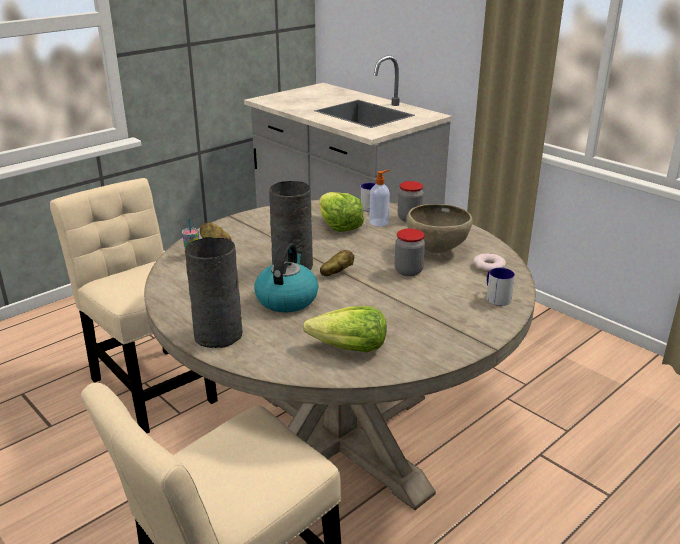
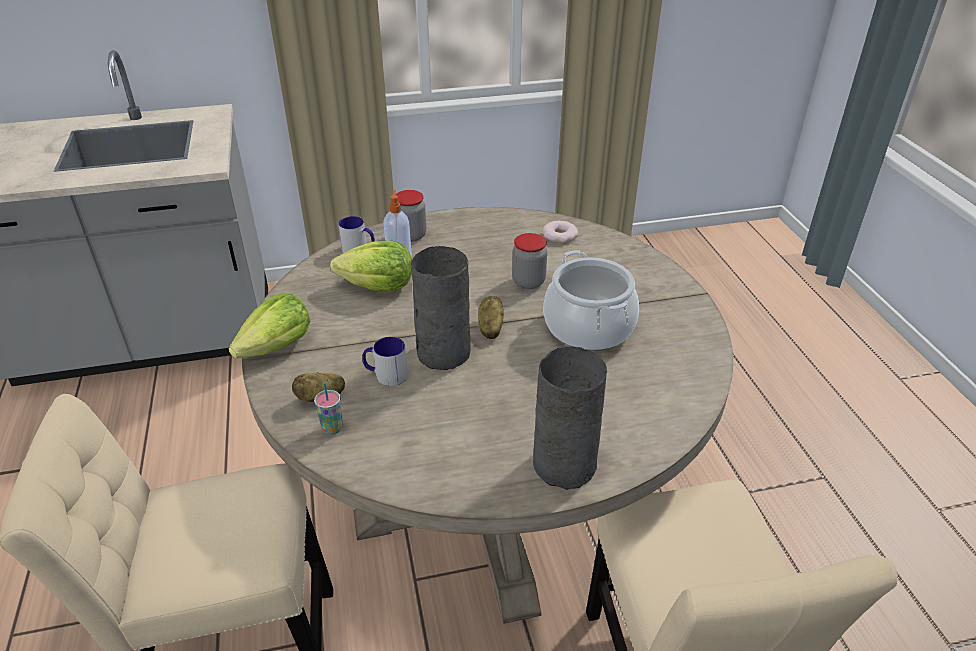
camera: 60 degrees left, 10 degrees up
(287, 299) = (520, 384): kettle -> none
(349, 348) = (655, 376): lettuce -> lettuce (277, 347)
(380, 307) = (589, 327): none -> cooking pot
(437, 250) = (501, 249): brown bowl -> none
(496, 297) = (619, 256): mug -> mug (385, 375)

